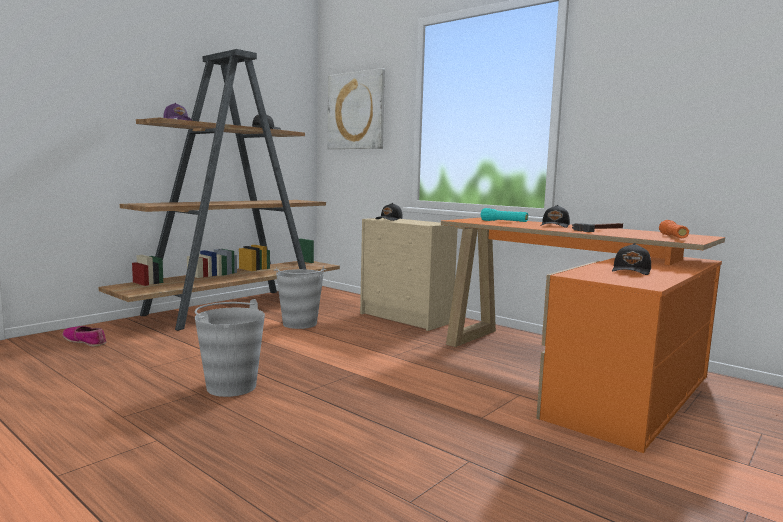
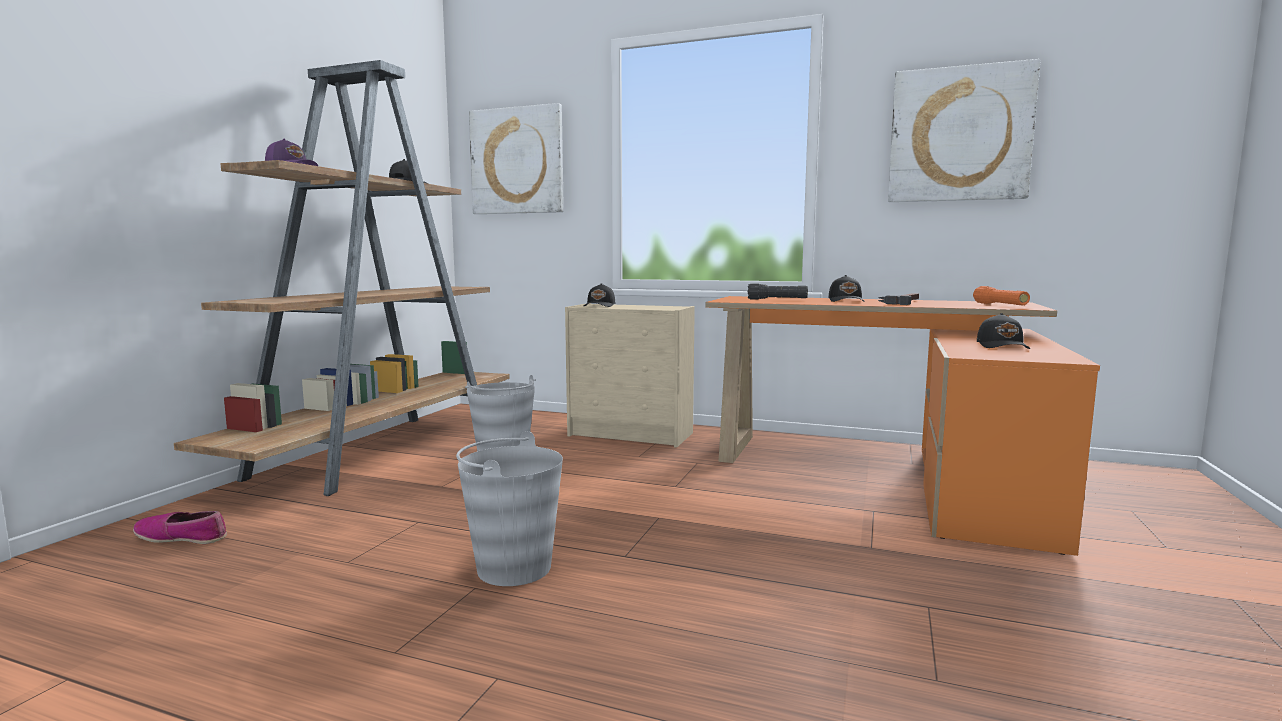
camera: 20 degrees left, 0 degrees up
(503, 222) = (777, 299): turquoise flashlight -> black flashlight
(676, 86) = (959, 135): none -> picture

